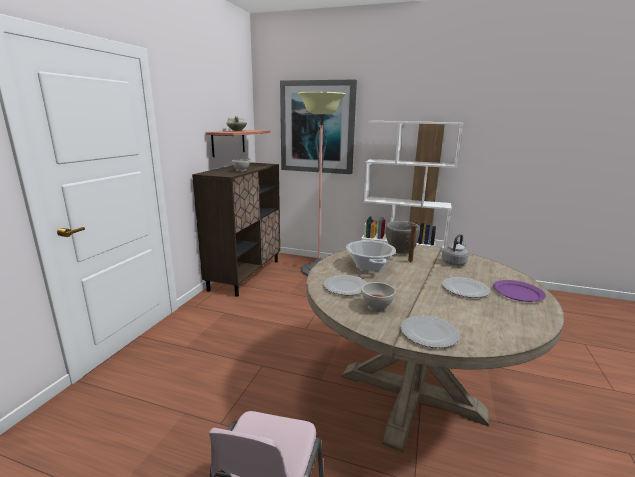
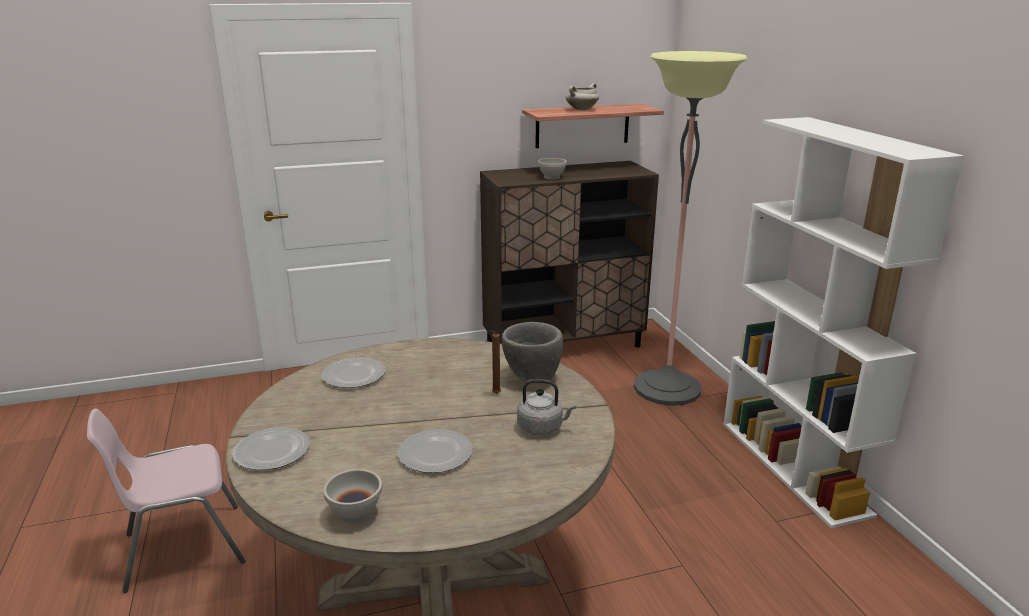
camera: 55 degrees right, 5 degrees up
(317, 127) = (738, 115): picture -> none
(369, 266) = (441, 371): cooking pot -> none
(377, 307) = (315, 407): white bowl -> white bowl (356, 513)
(518, 293) = (470, 501): purple plate -> none

